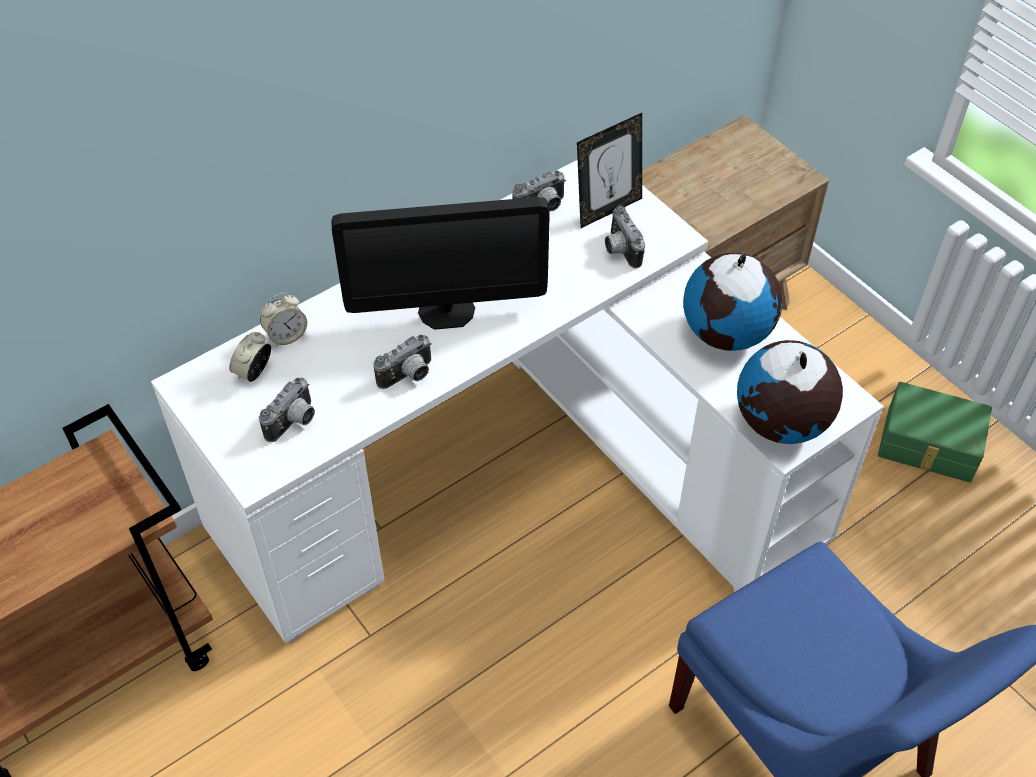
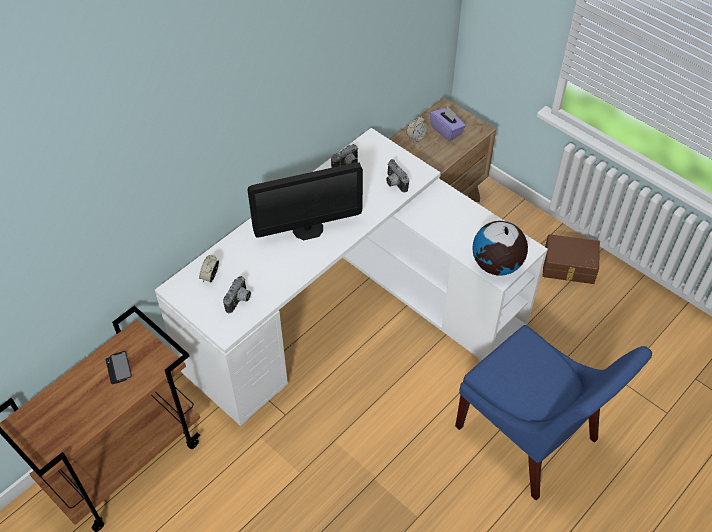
camera: 10 degrees left, 0 degrees up
(56, 513) = (118, 368): none -> phone
(286, 336) = (223, 254): alarm clock -> alarm clock (416, 137)
(408, 376) = (295, 267): camera -> none
(607, 209) = (383, 161): picture frame -> none
(727, 333) = (459, 221): globe -> none
(738, 172) = (446, 130): none -> purple tissue box
(929, 446) = (569, 267): green storage box -> brown storage box

